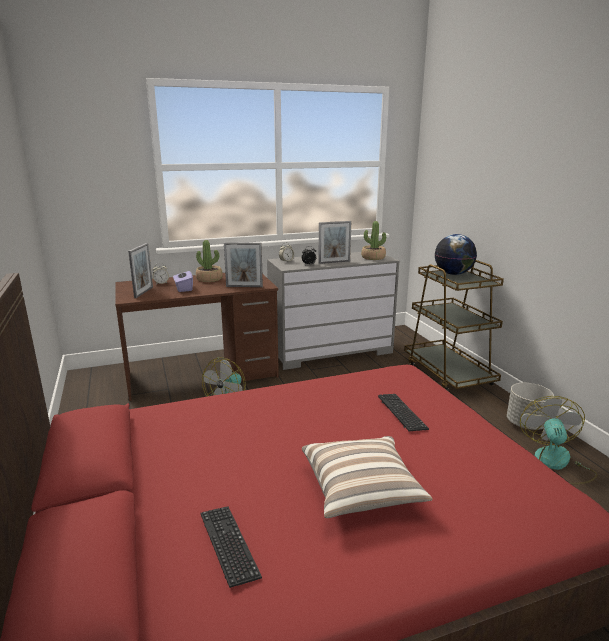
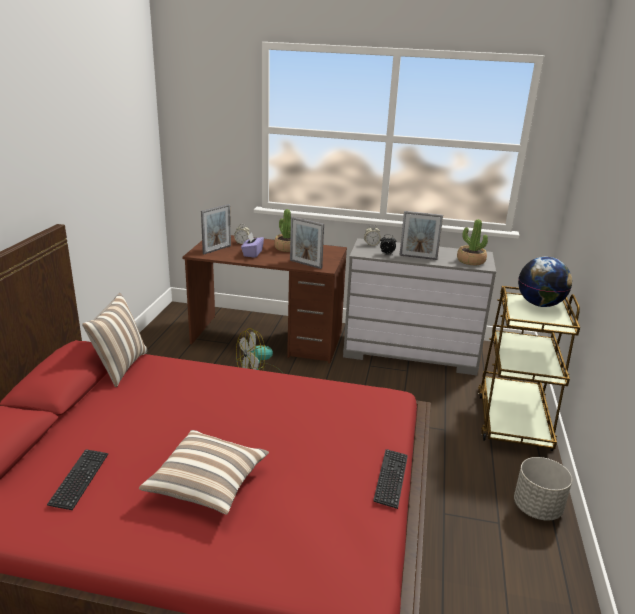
camera: 30 degrees right, 5 degrees up
(132, 426) = (120, 367): none -> pillow
(401, 413) = (329, 436): keyboard -> keyboard (391, 479)
(556, 464) = (515, 562): fan -> none

